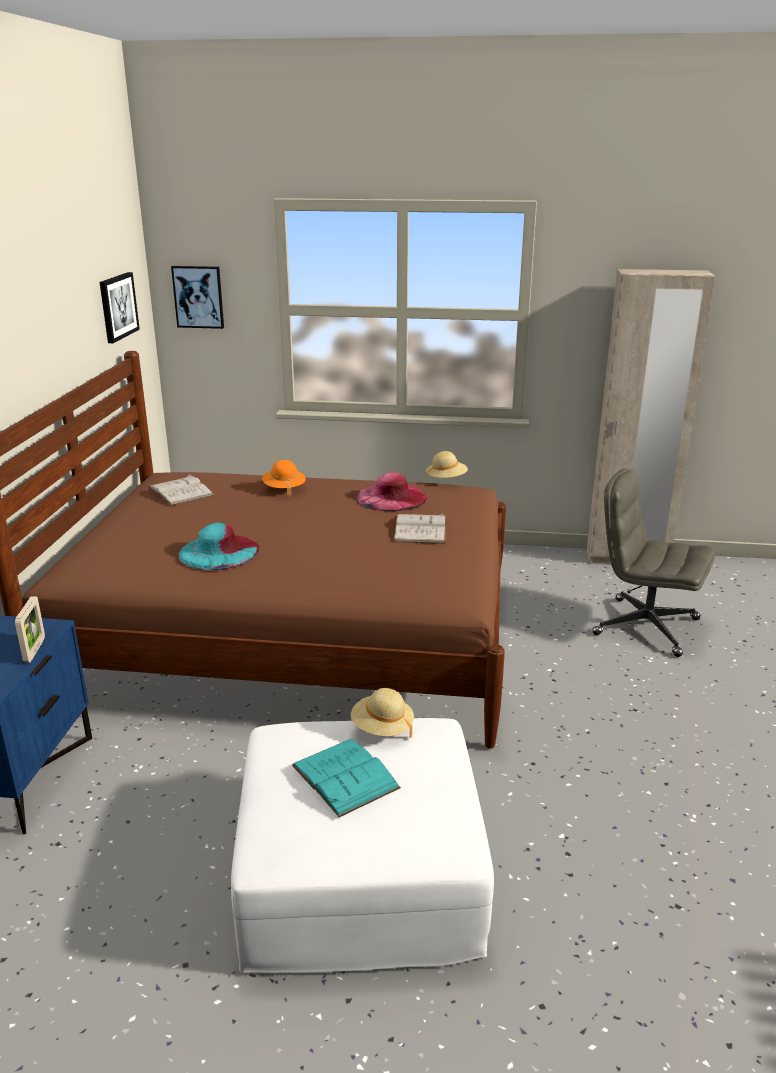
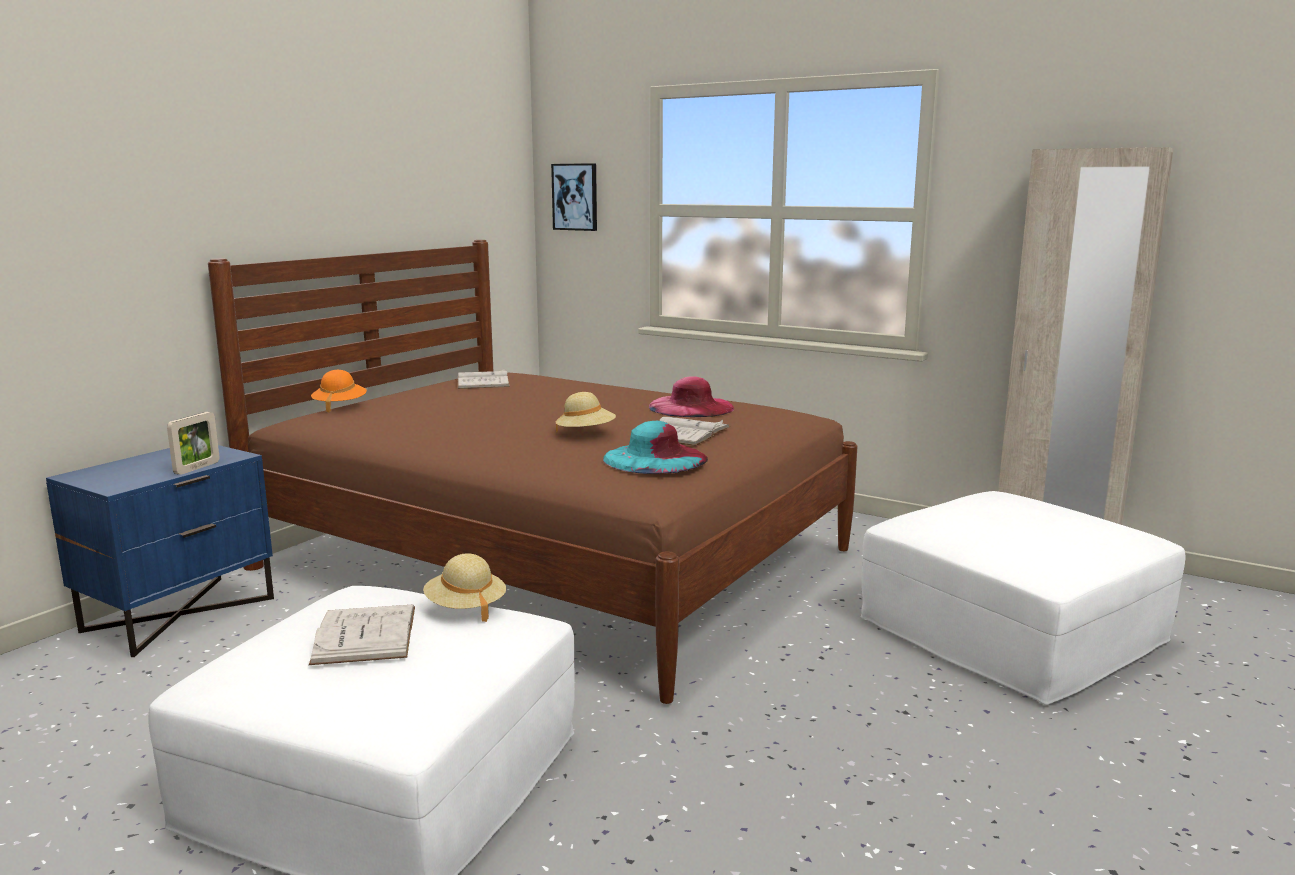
camera: 25 degrees right, 10 degrees down
(118, 306) = (475, 193): picture -> none
(219, 551) = (447, 421): turquoise hat -> turquoise hat (655, 458)
(284, 489) = (586, 390): orange hat -> orange hat (340, 406)
(345, 776) = (365, 634): turquoise book -> white book
(446, 479) = (781, 403): beige hat -> beige hat (586, 434)
(644, 626) = (1010, 630): grey office chair -> white ottoman

